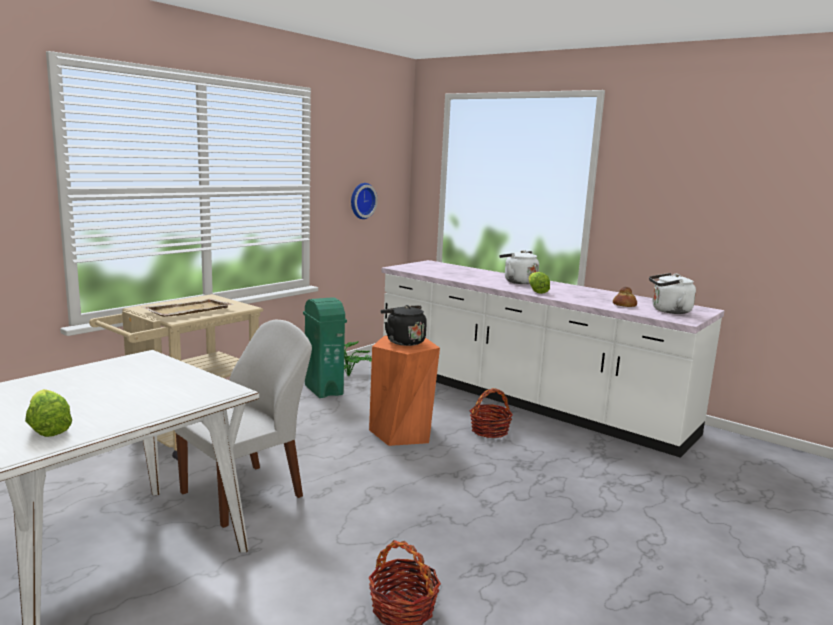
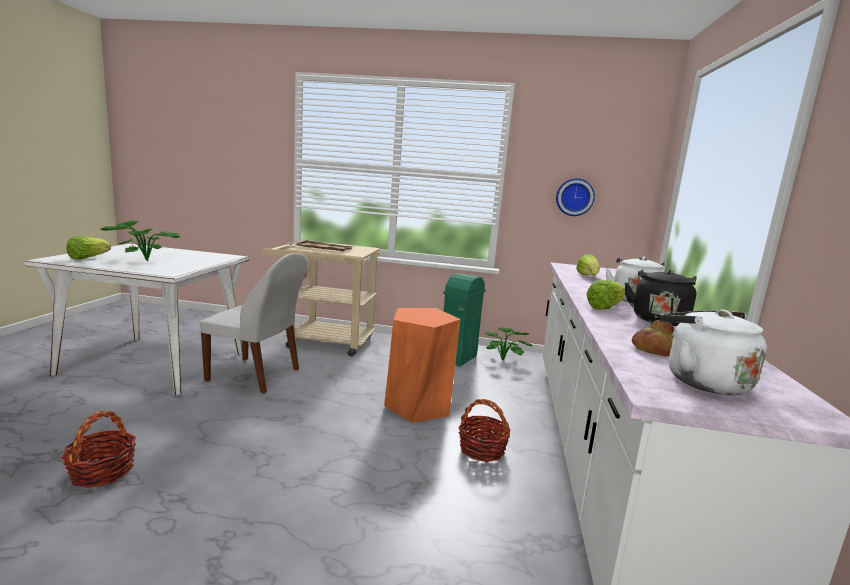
camera: 60 degrees right, 0 degrees up
(118, 397) = (145, 260): none -> potted plant
(403, 341) = (428, 314): black kettle -> black kettle (658, 319)
(445, 273) = (588, 277): none -> lettuce

